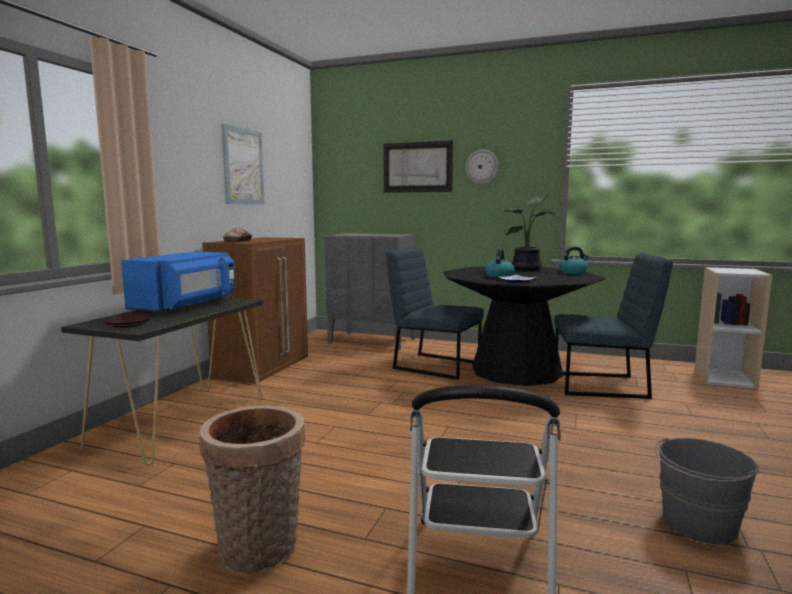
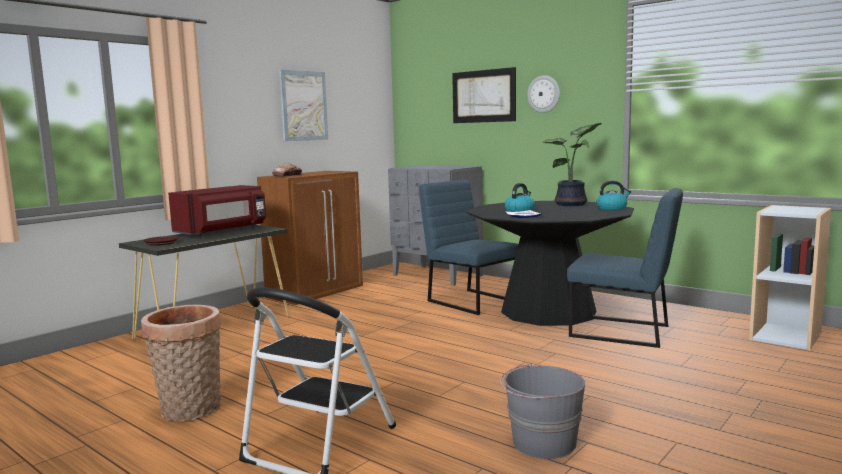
camera: 20 degrees right, 0 degrees up
(187, 305) = (223, 231): blue microwave -> red microwave

